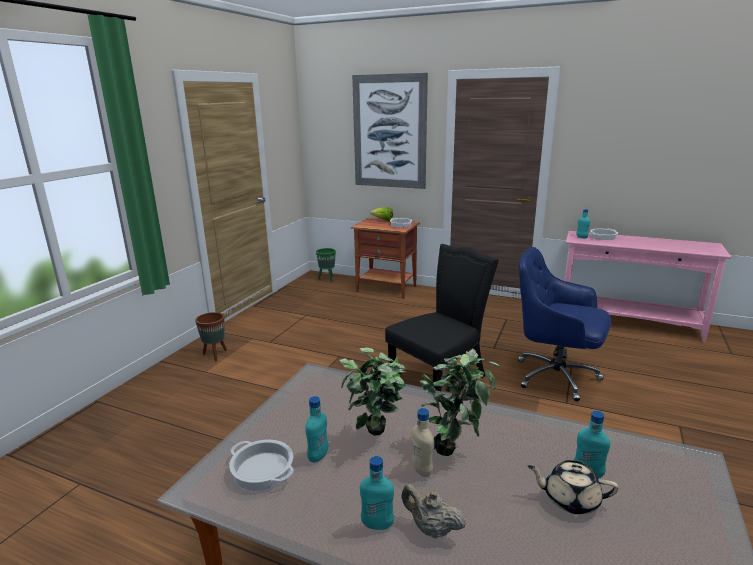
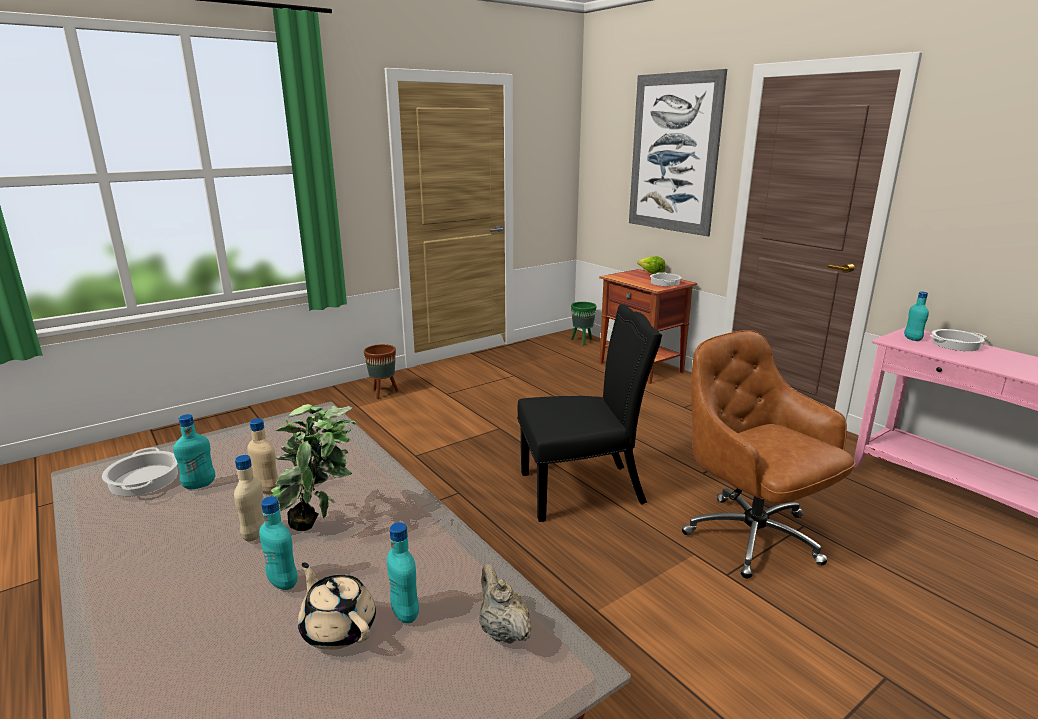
camera: 30 degrees right, 0 degrees up
(376, 439) = (267, 490): potted plant -> beige bottle
(377, 524) = (142, 562): turquoise bottle -> turquoise bottle (283, 582)
(431, 529) = (173, 587): beige teapot -> beige teapot (502, 631)
(556, 376) = (753, 536): blue office chair -> brown office chair

